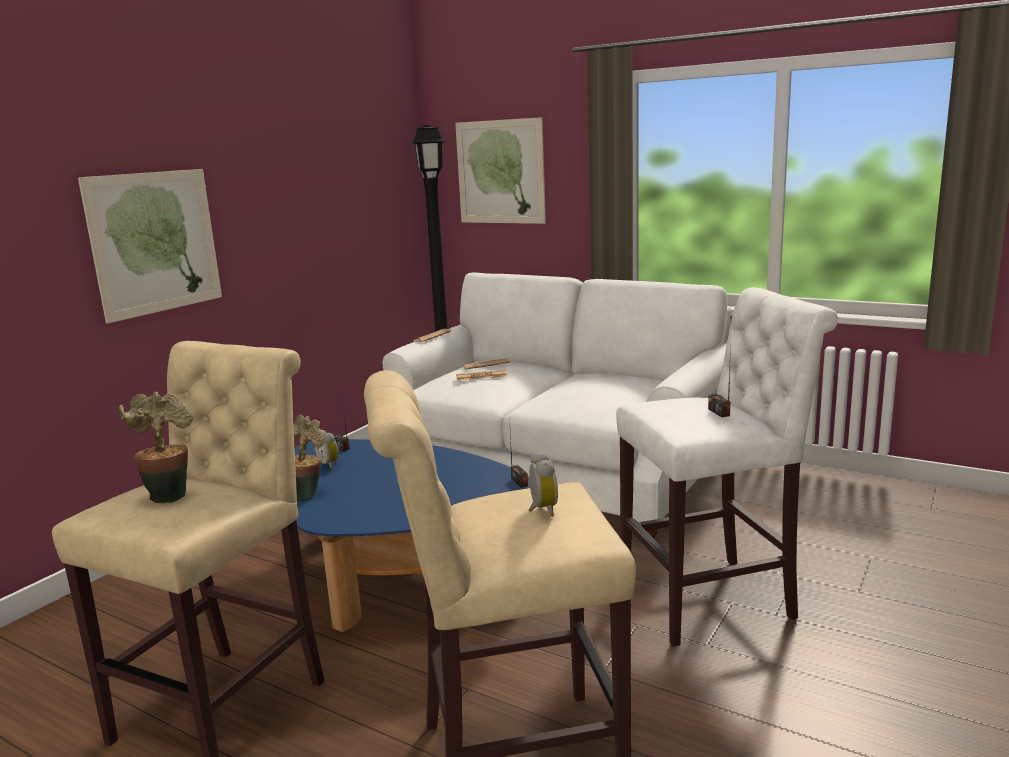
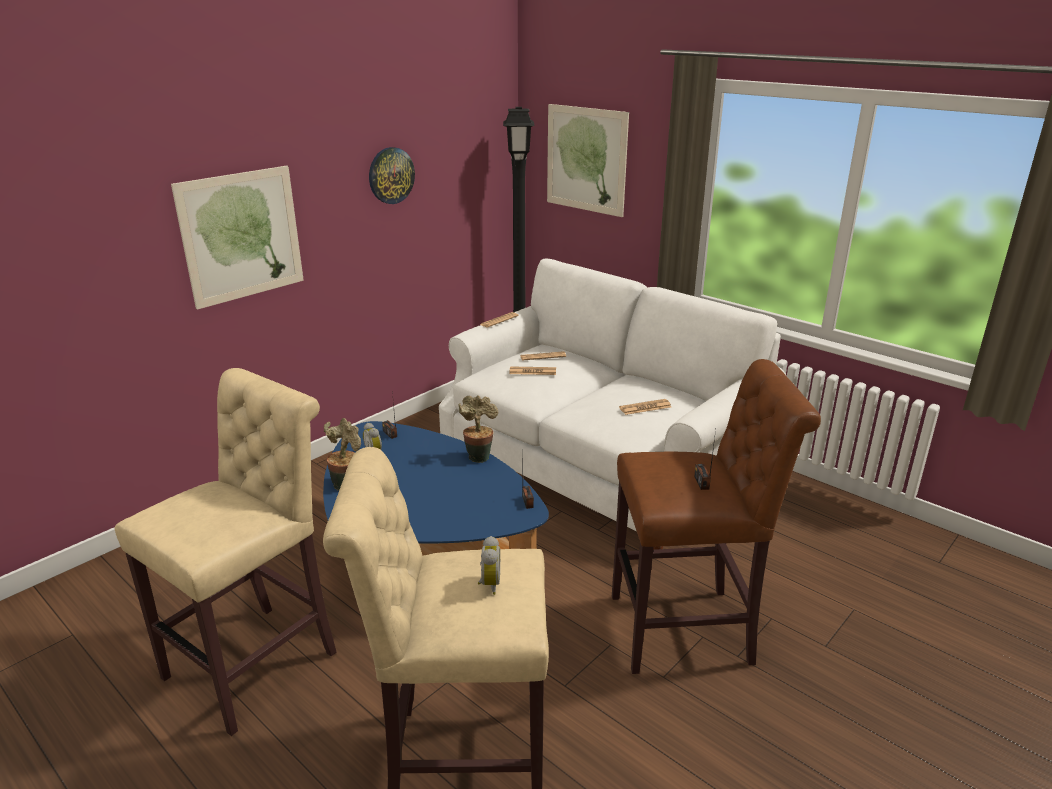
camera: 10 degrees right, 10 degrees up
(168, 494) = (205, 508): potted plant -> potted plant (478, 456)
(306, 189) = (391, 175): none -> wall clock
(612, 389) = (645, 407): none -> newspaper
(714, 599) = (688, 630): white stool -> brown stool

